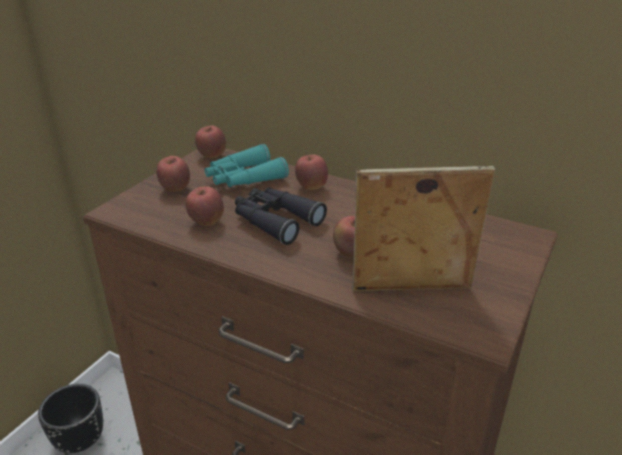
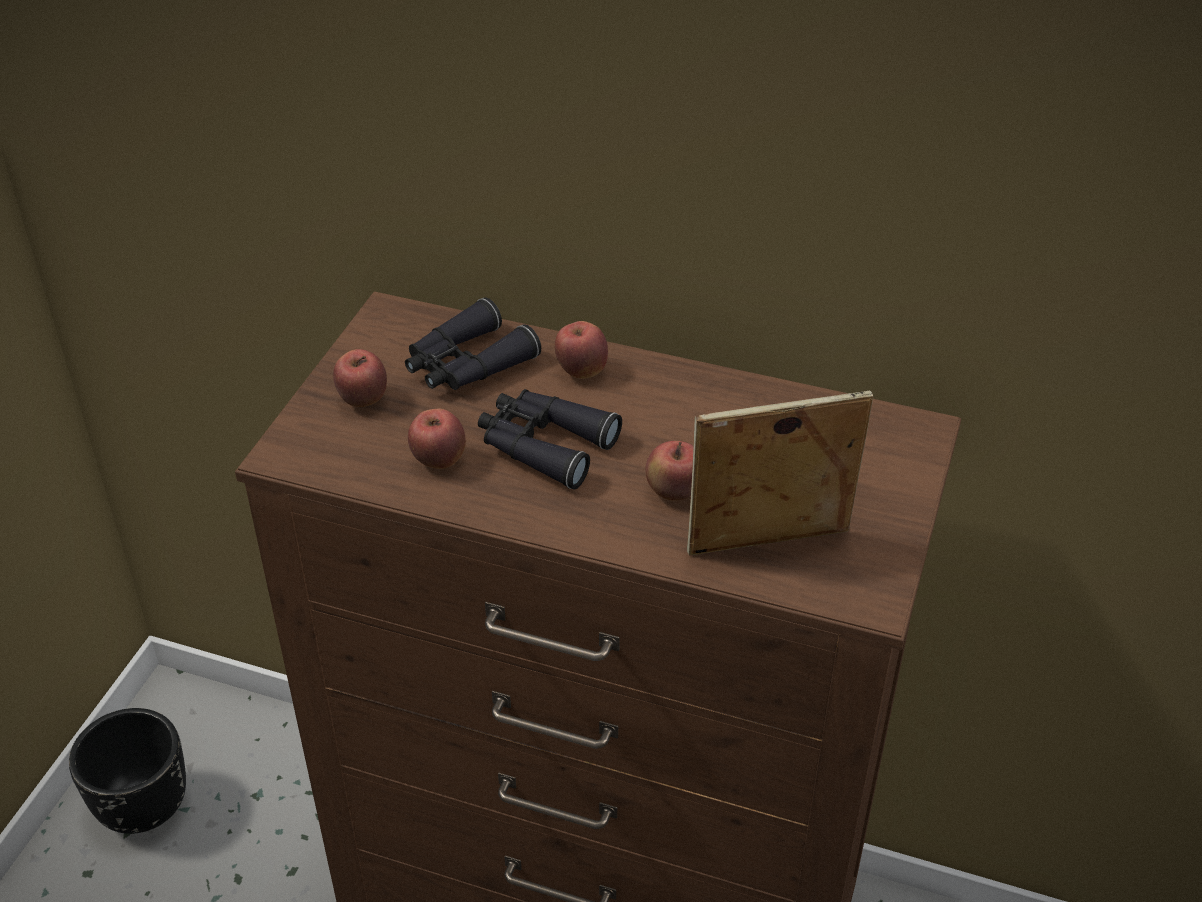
camera: 10 degrees left, 10 degrees up
(212, 156) = (396, 320): apple -> none
(244, 178) = (467, 364): turquoise binoculars -> black binoculars

